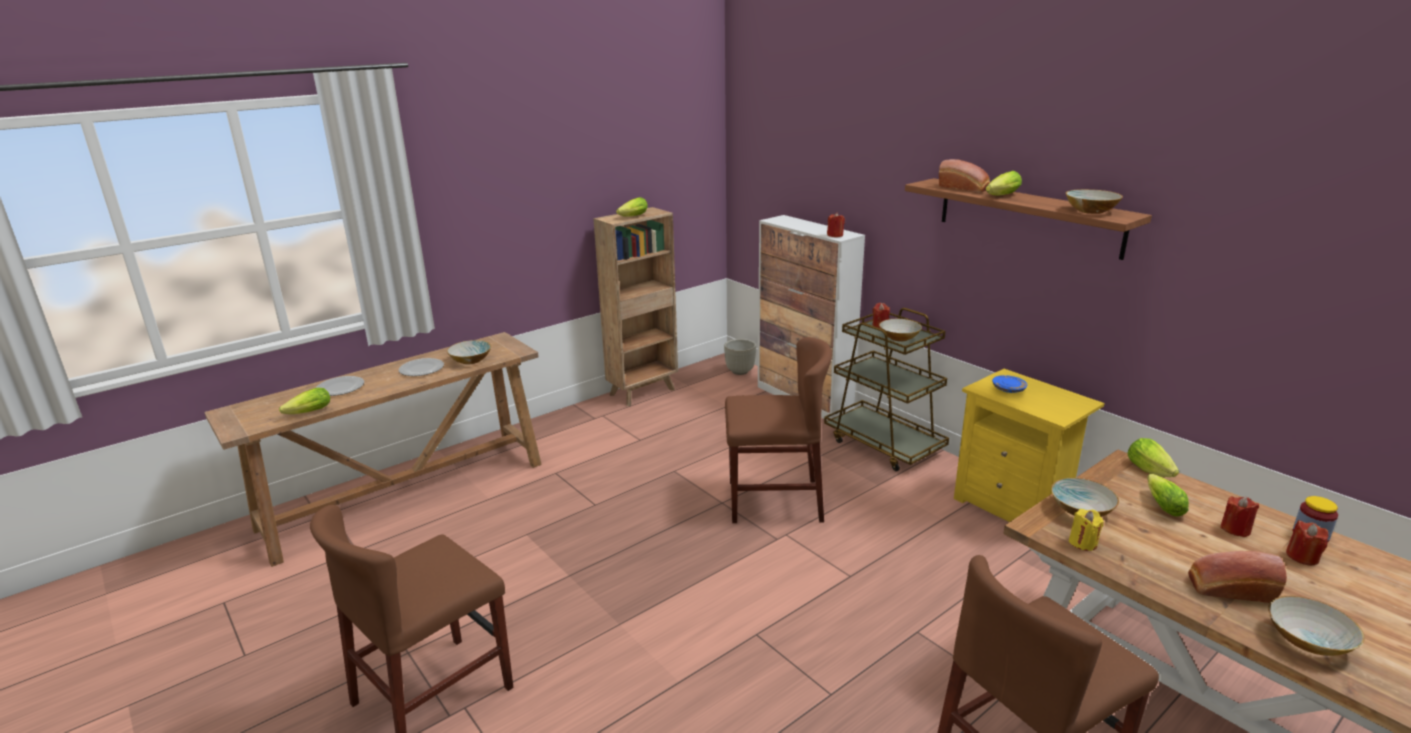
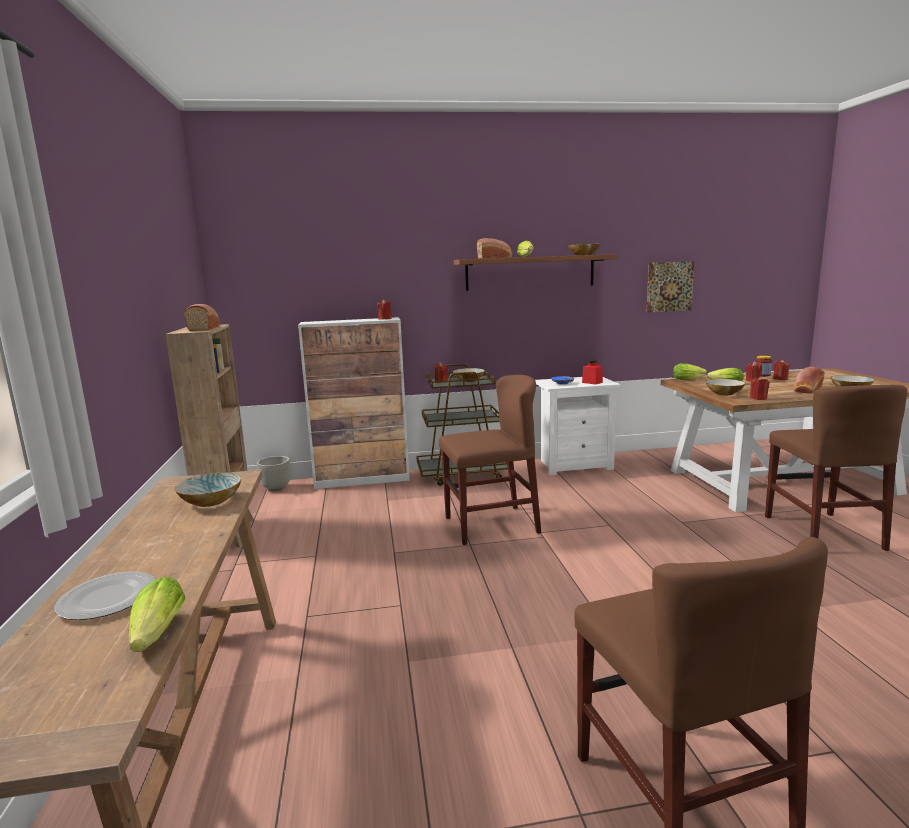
camera: 60 degrees left, 10 degrees down
(422, 369) = (174, 531): plate -> none
(631, 217) = (205, 328): lettuce -> bread
(774, 501) = (491, 525): brown chair -> brown chair turned 45 degrees clockwise
(1014, 507) = (574, 465): yellow nightstand -> white nightstand
(1043, 406) = (592, 382): none -> red jar
(1083, 543) = (758, 398): yellow candle -> red candle
(1279, 301) = (670, 287): none -> picture

